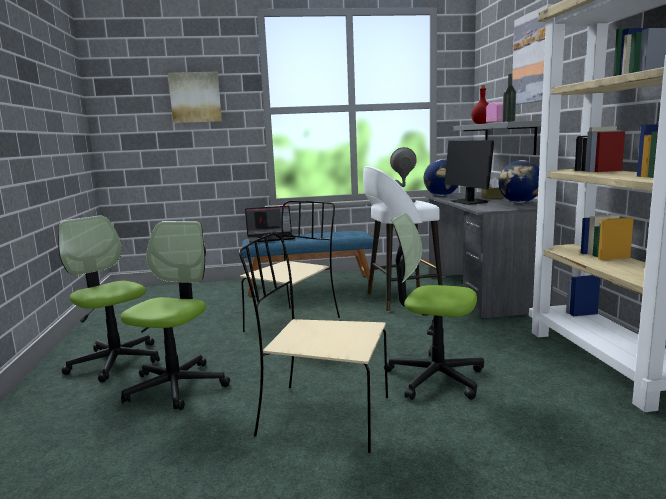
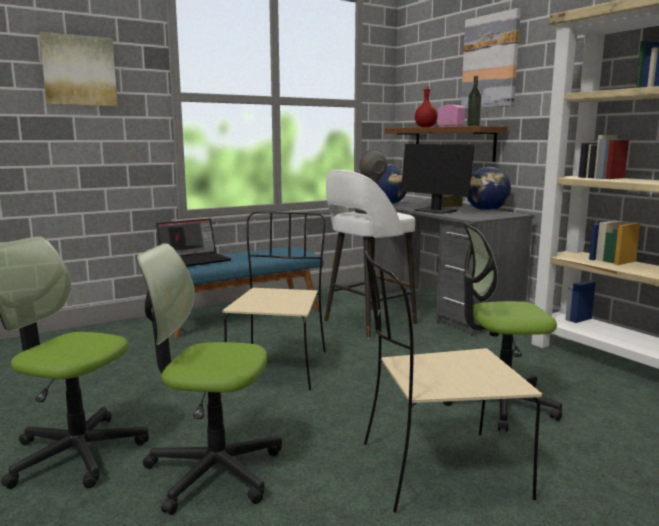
camera: 25 degrees left, 0 degrees up
(176, 386) = (213, 471): office chair -> office chair turned 75 degrees counterclockwise
(509, 138) = (453, 143): grey shelf -> brown shelf

